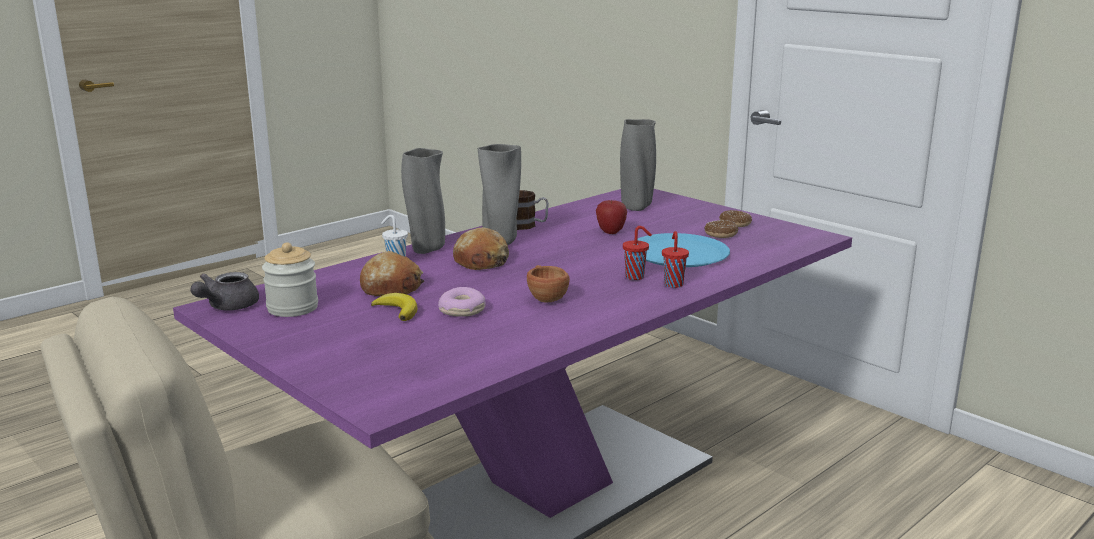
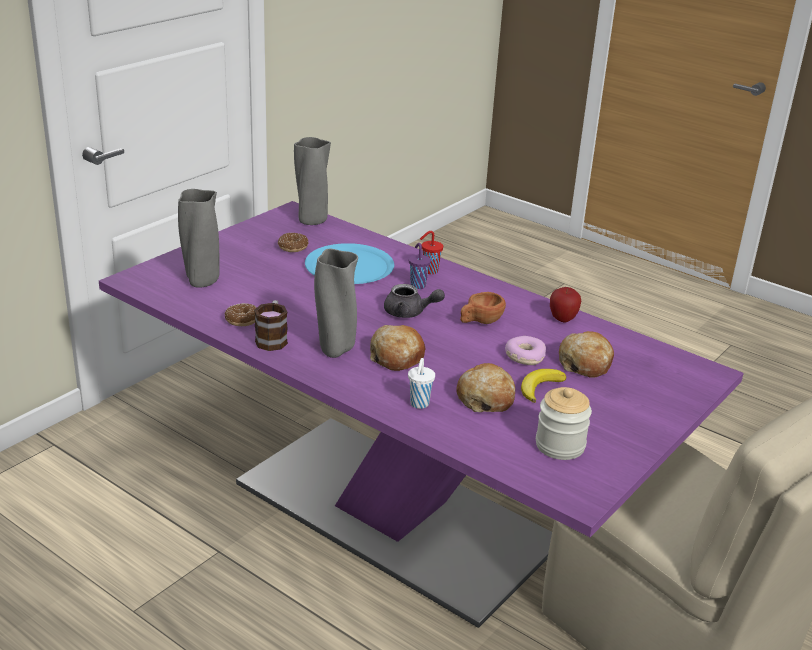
camera: 100 degrees left, 10 degrees up
(227, 307) = (576, 487): grey teapot -> grey teapot (409, 313)
(426, 250) = (367, 391): grey vase -> grey vase (312, 220)
(435, 337) = (585, 363): none -> bread
(610, 232) = (291, 295): apple -> apple (562, 319)
(636, 277) = (417, 285): red cup -> purple cup
(735, 224) = (259, 239): donut -> donut (242, 320)

